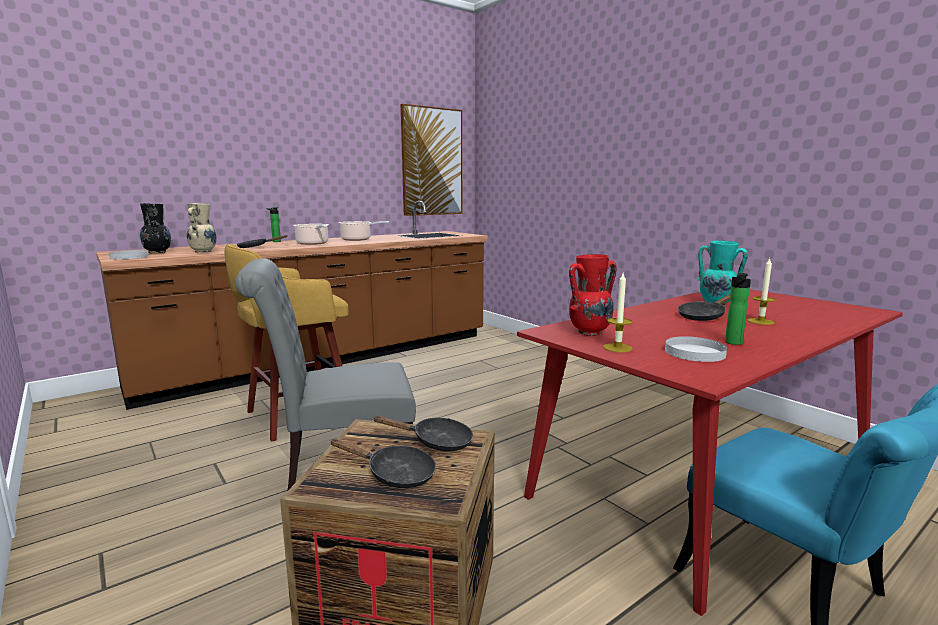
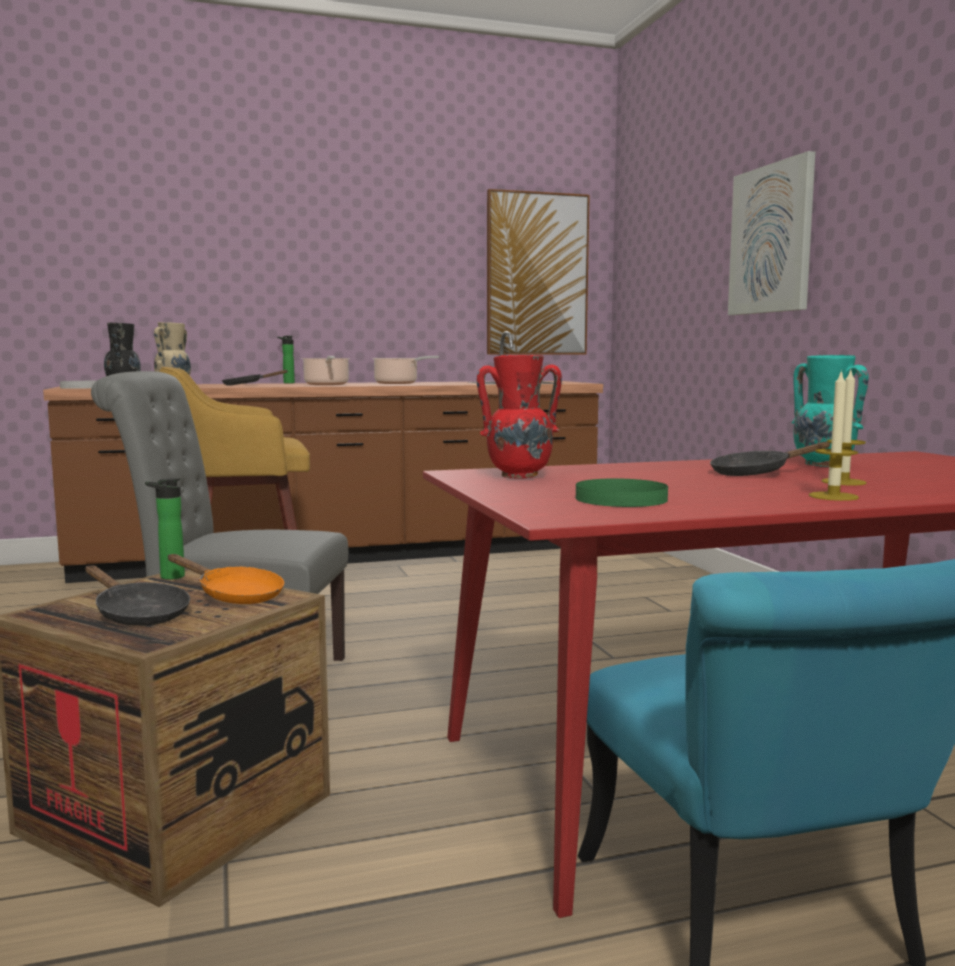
camera: 20 degrees right, 5 degrees down
(436, 442) = (234, 595): black frying pan -> orange frying pan
(607, 152) = (771, 239): none -> picture
(617, 348) = (516, 489): candle -> candle (833, 496)
(694, 352) = (621, 498): white plate -> green plate
(732, 343) = (715, 495): bottle -> bottle (168, 577)

